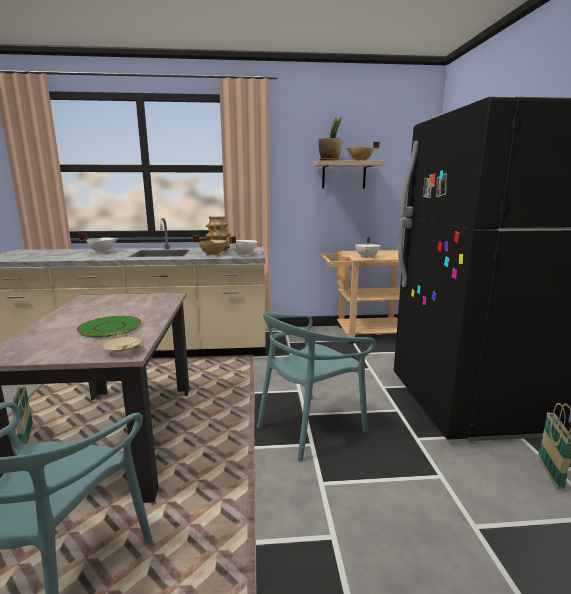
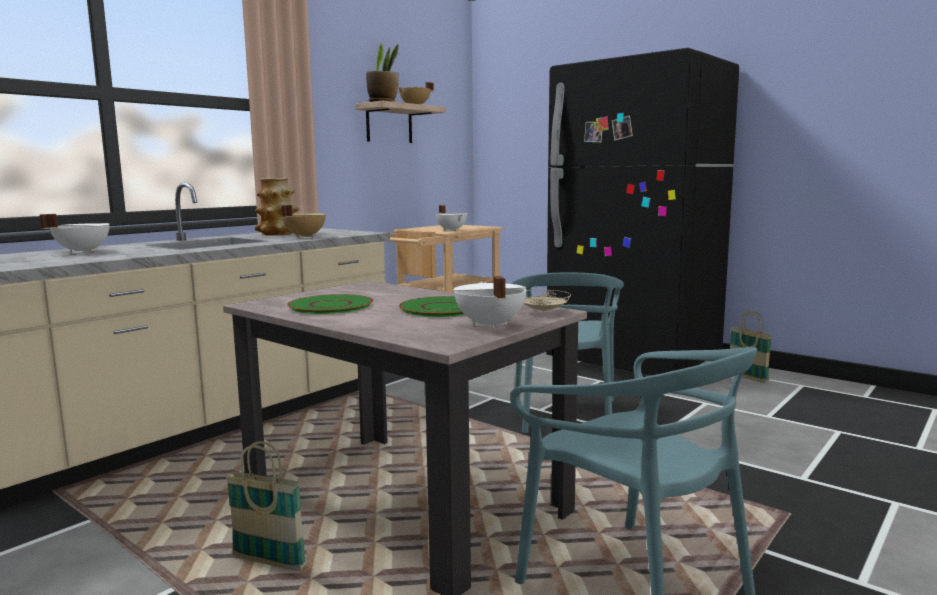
camera: 45 degrees left, 5 degrees down
(94, 308) = (331, 306): none -> green plate
(243, 255) = (347, 233): white cooking pot -> white cooking pot (489, 325)

